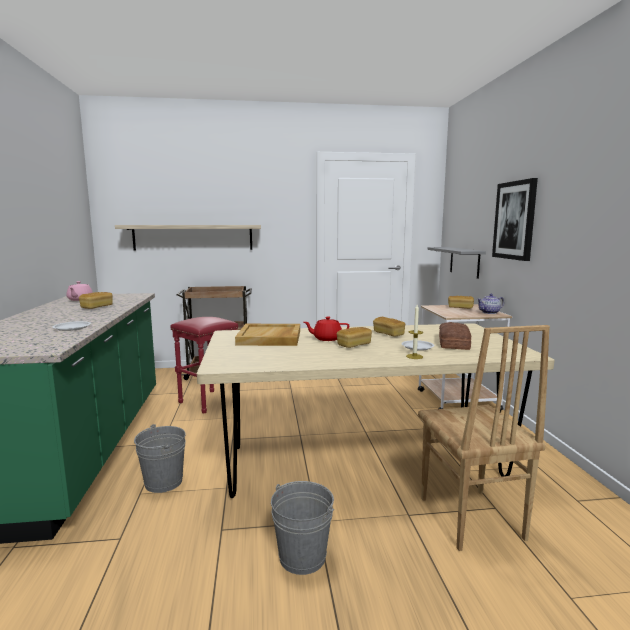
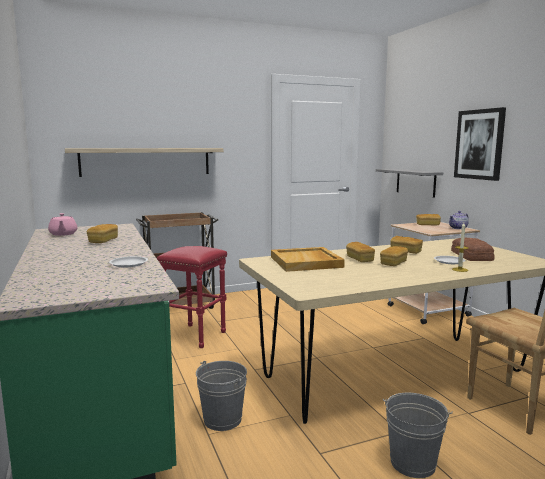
camera: 15 degrees left, 0 degrees up
(326, 339) = (360, 259): red teapot -> bread

